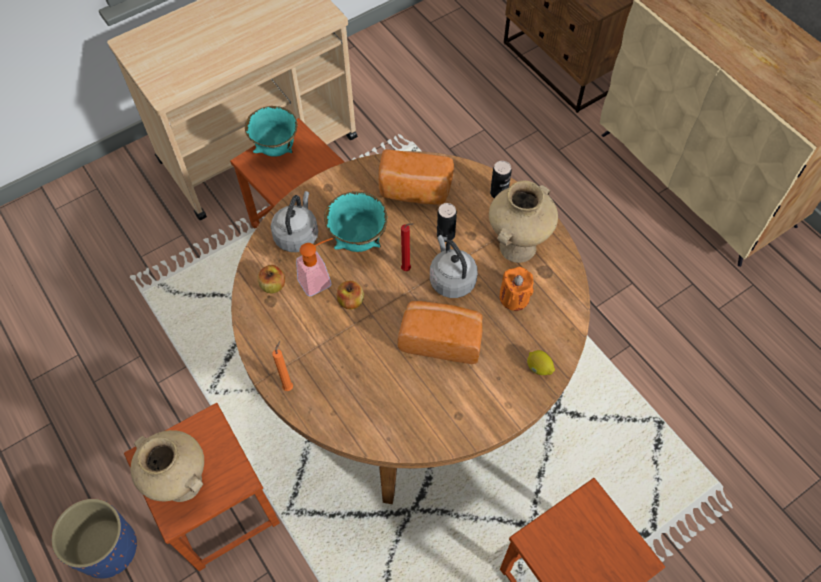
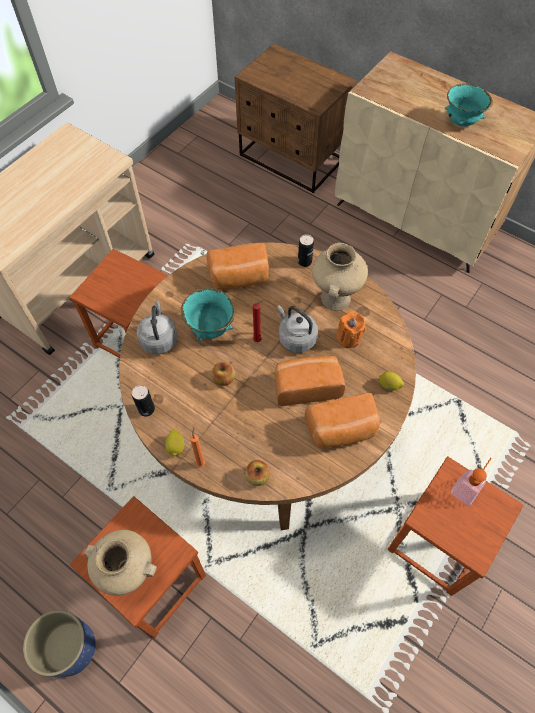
camera: 20 degrees left, 0 degrees up
(269, 360) = (176, 447): none -> lemon
(273, 285) = (155, 385): apple -> apple (257, 477)
(276, 149) = (104, 278): turquoise bowl -> turquoise bowl (461, 122)
(320, 280) = (192, 369): soap dispenser -> soap dispenser (467, 487)
(445, 235) = (277, 305): can -> can (146, 409)
(460, 402) = (341, 430): none -> bread

